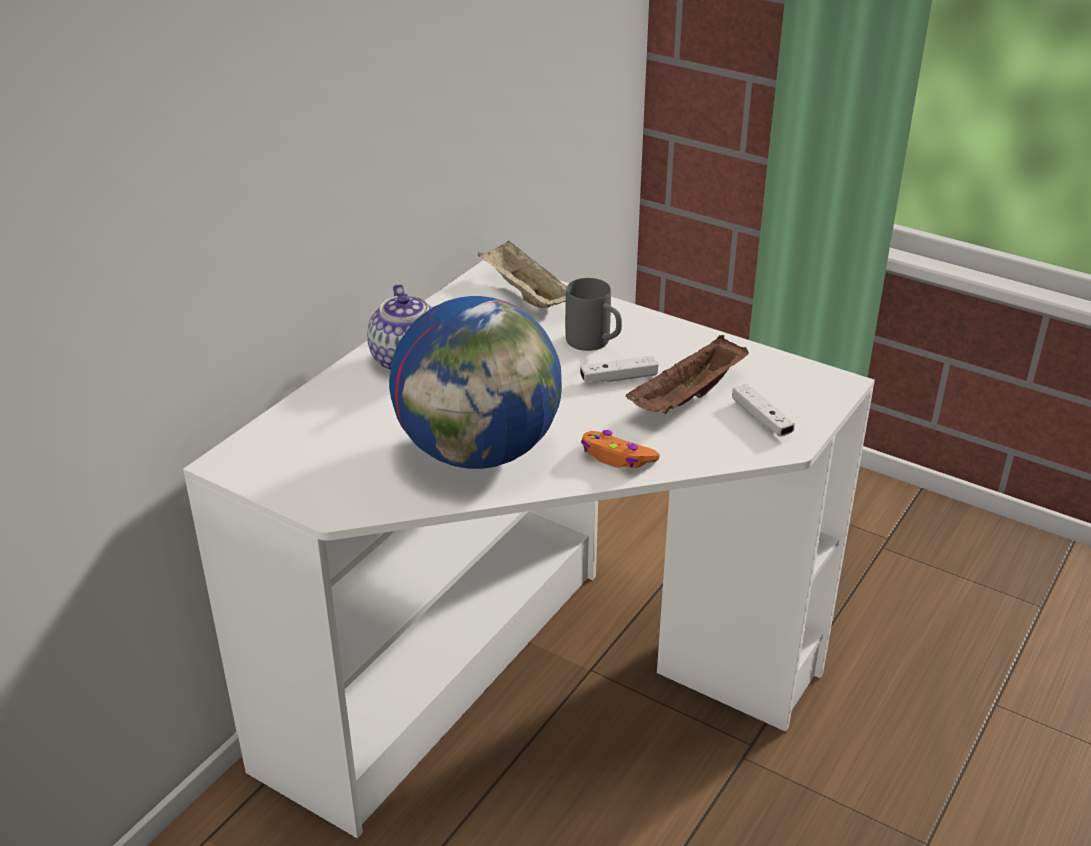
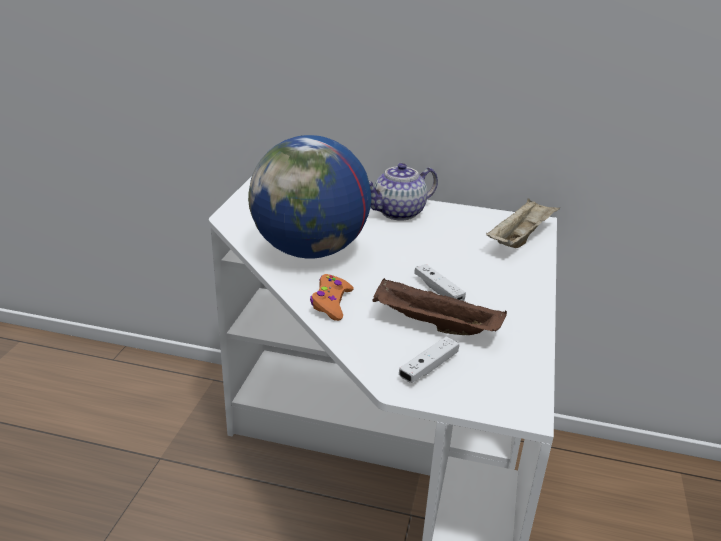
camera: 70 degrees right, 5 degrees down
(595, 344) = (478, 274): grey mug -> none

